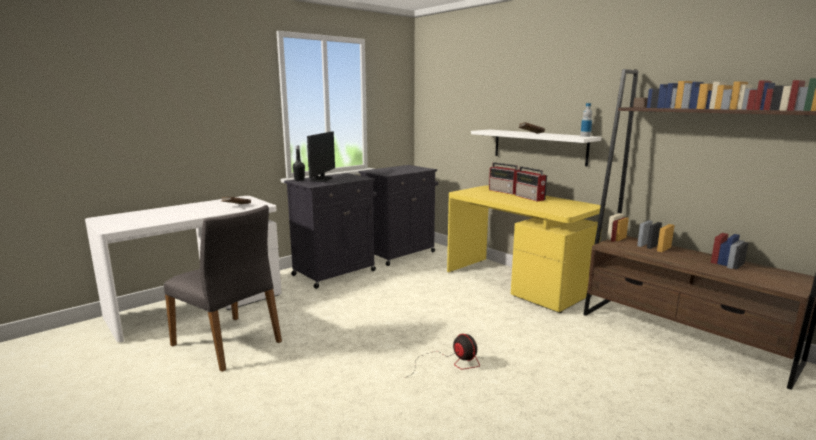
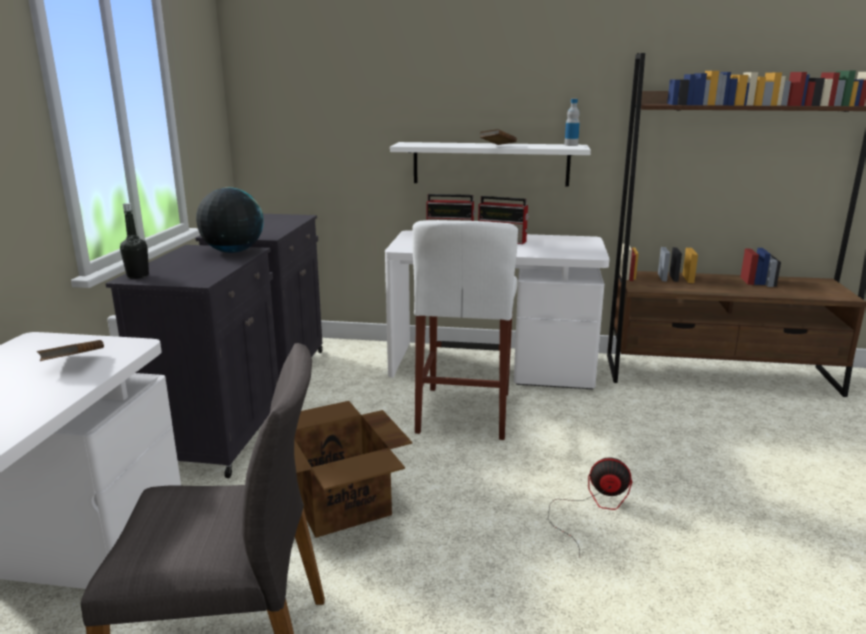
camera: 40 degrees left, 5 degrees up
(321, 179) = (178, 266): monitor -> none
(339, 314) = (341, 506): none -> cardboard box
(355, 177) = (233, 251): none -> globe
(460, 299) = (464, 412): none -> white stool
(516, 283) = (493, 366): yellow desk -> white desk

